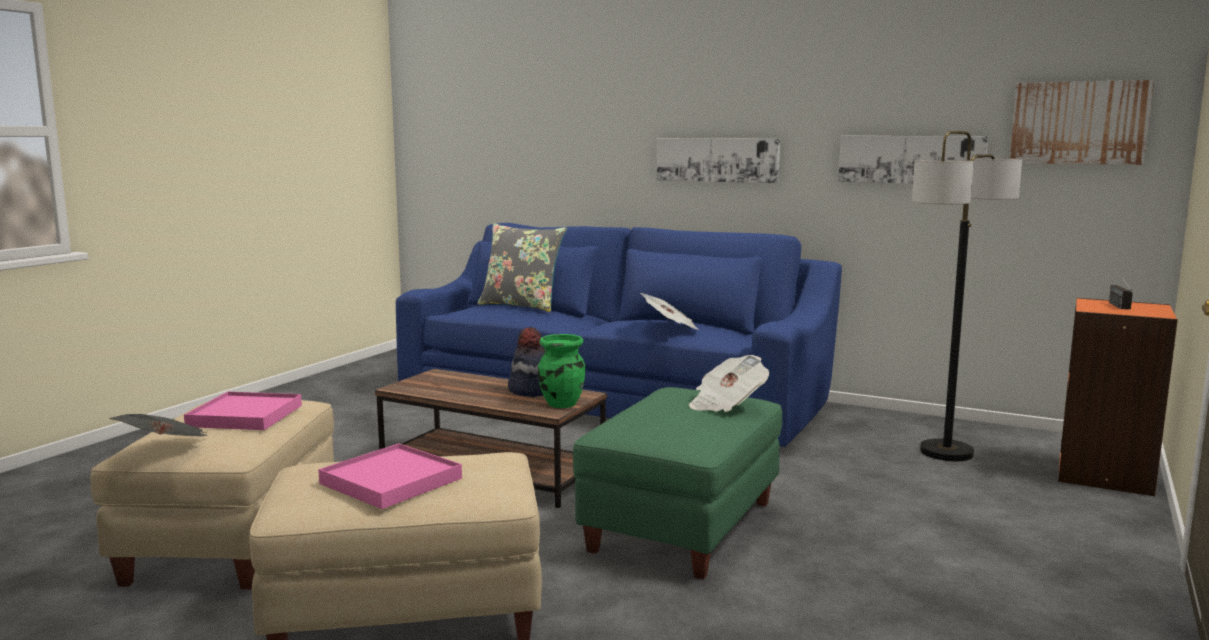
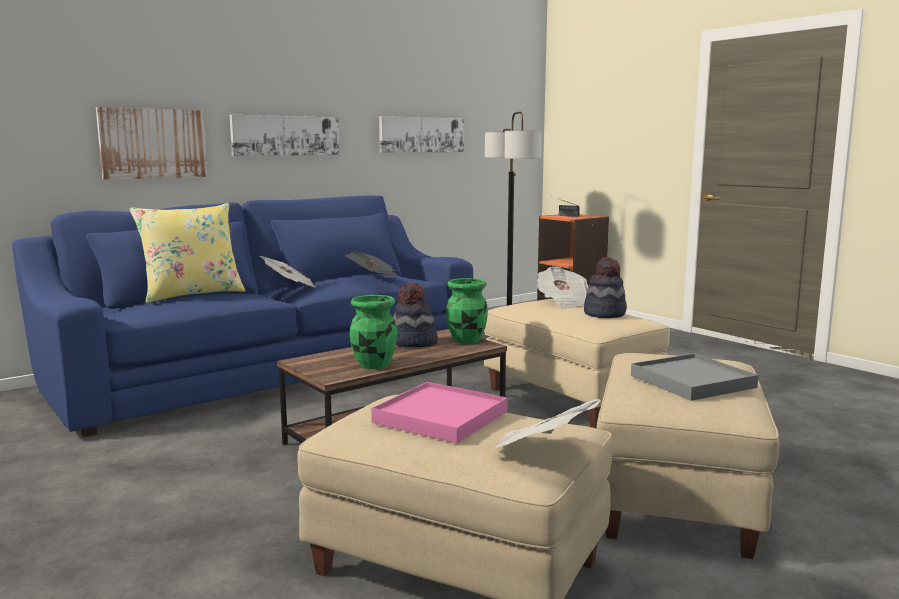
camera: 65 degrees left, 0 degrees up
(391, 481) = (691, 381): pink tray -> grey tray
(441, 391) = (373, 365): none -> green vase
(521, 306) = (192, 295): grey pillow -> yellow pillow
(599, 317) = (290, 286): none -> newspaper
(684, 527) = (571, 397): green ottoman -> beige ottoman
(688, 425) = (605, 314): none -> hat
(1079, 123) = (501, 111): picture -> picture (153, 143)

